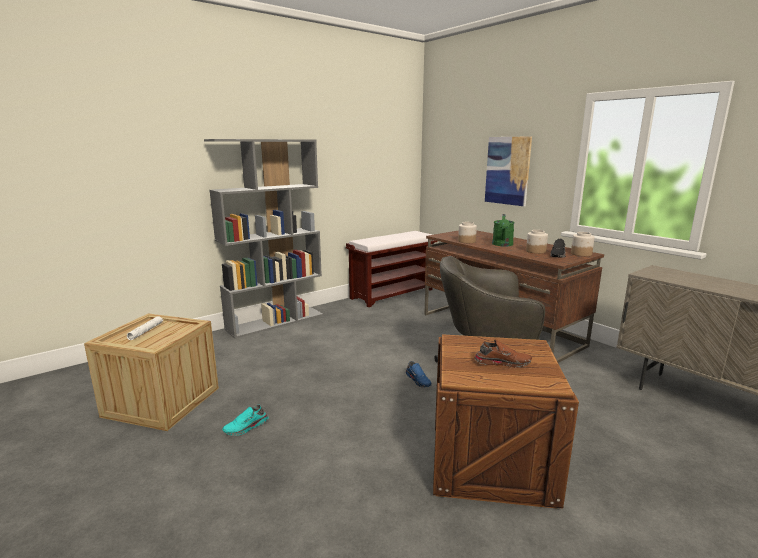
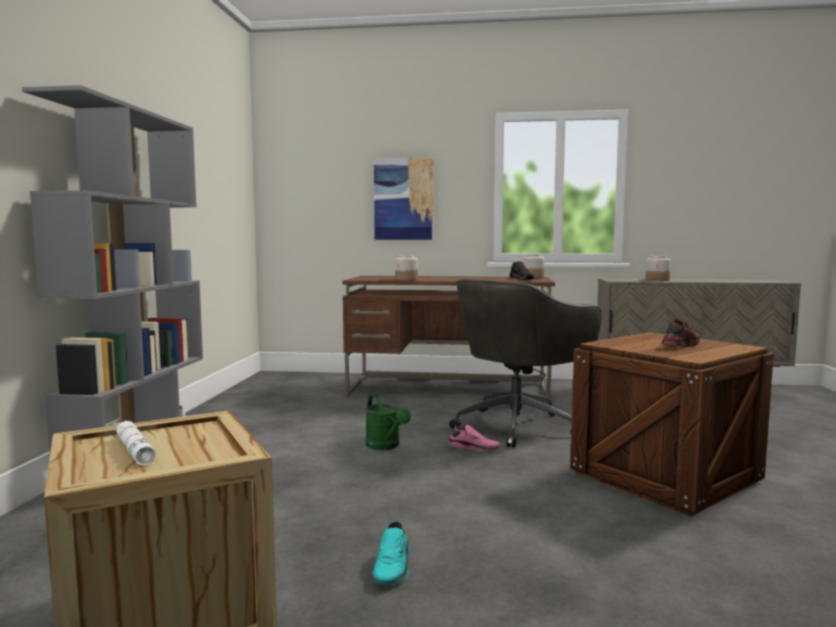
camera: 45 degrees left, 10 degrees down
(392, 294) = (257, 388): brown bench -> none
(418, 380) = (474, 447): blue shoe -> pink shoe
(502, 245) = (449, 279): green watering can -> green watering can (386, 446)
(535, 251) = (495, 279): jar -> jar (657, 280)

